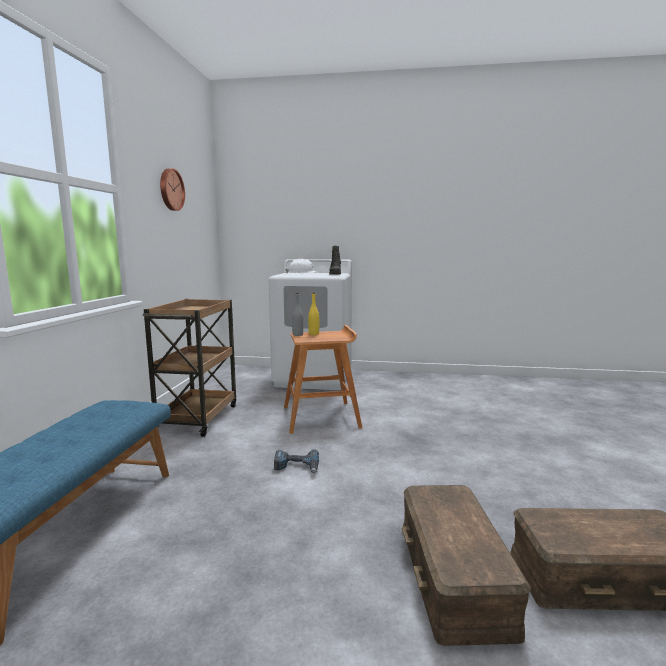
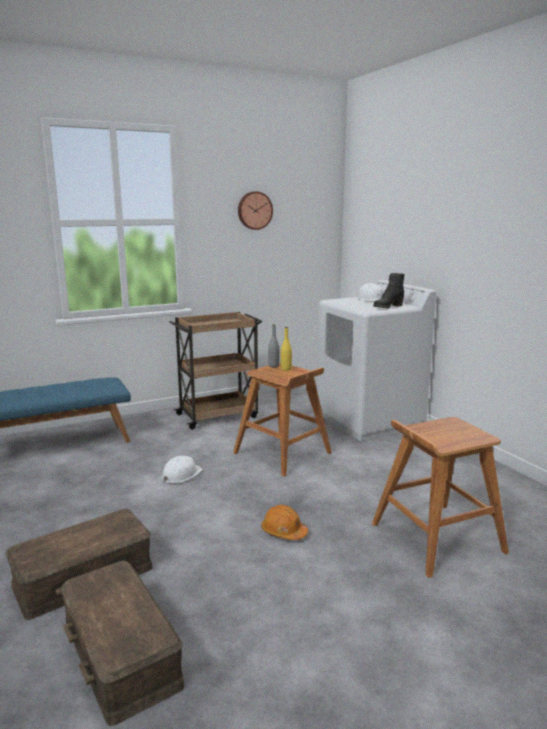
camera: 55 degrees right, 5 degrees up
(296, 467) = (181, 475): power drill -> white hard hat
(450, 453) = (283, 532): none -> orange hard hat
(496, 413) = (435, 538): none -> brown stool

